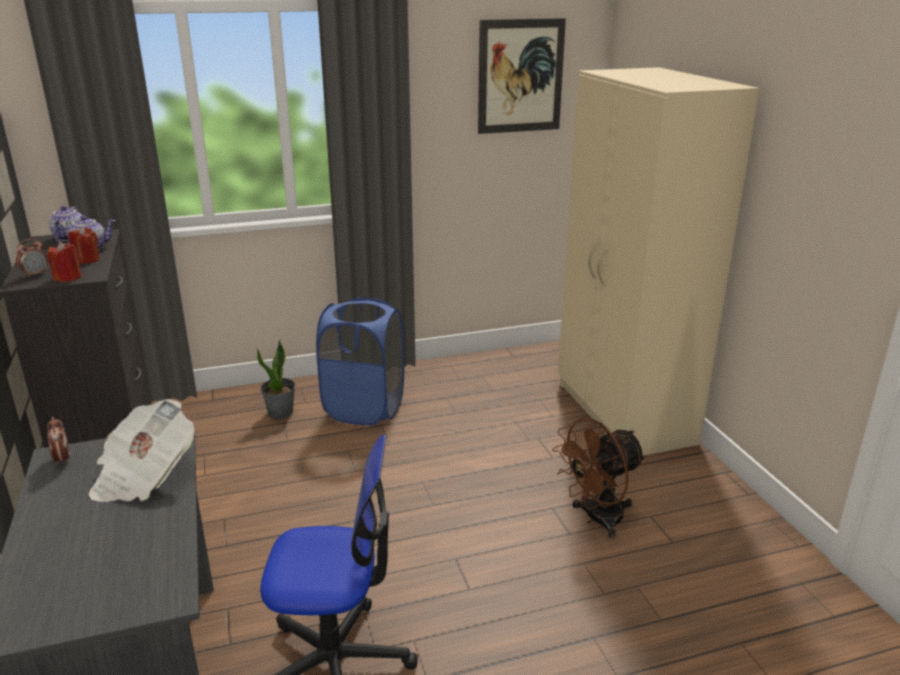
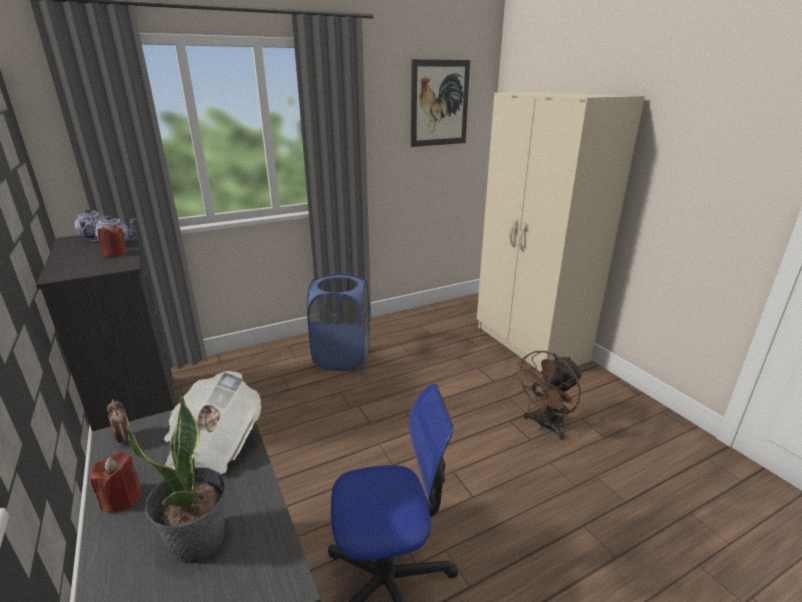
camera: 10 degrees left, 0 degrees up
(35, 274) = (69, 268): alarm clock -> none
(68, 278) = (102, 268): red candle -> red candle (122, 498)
(281, 413) = (278, 367): potted plant -> potted plant (199, 540)

